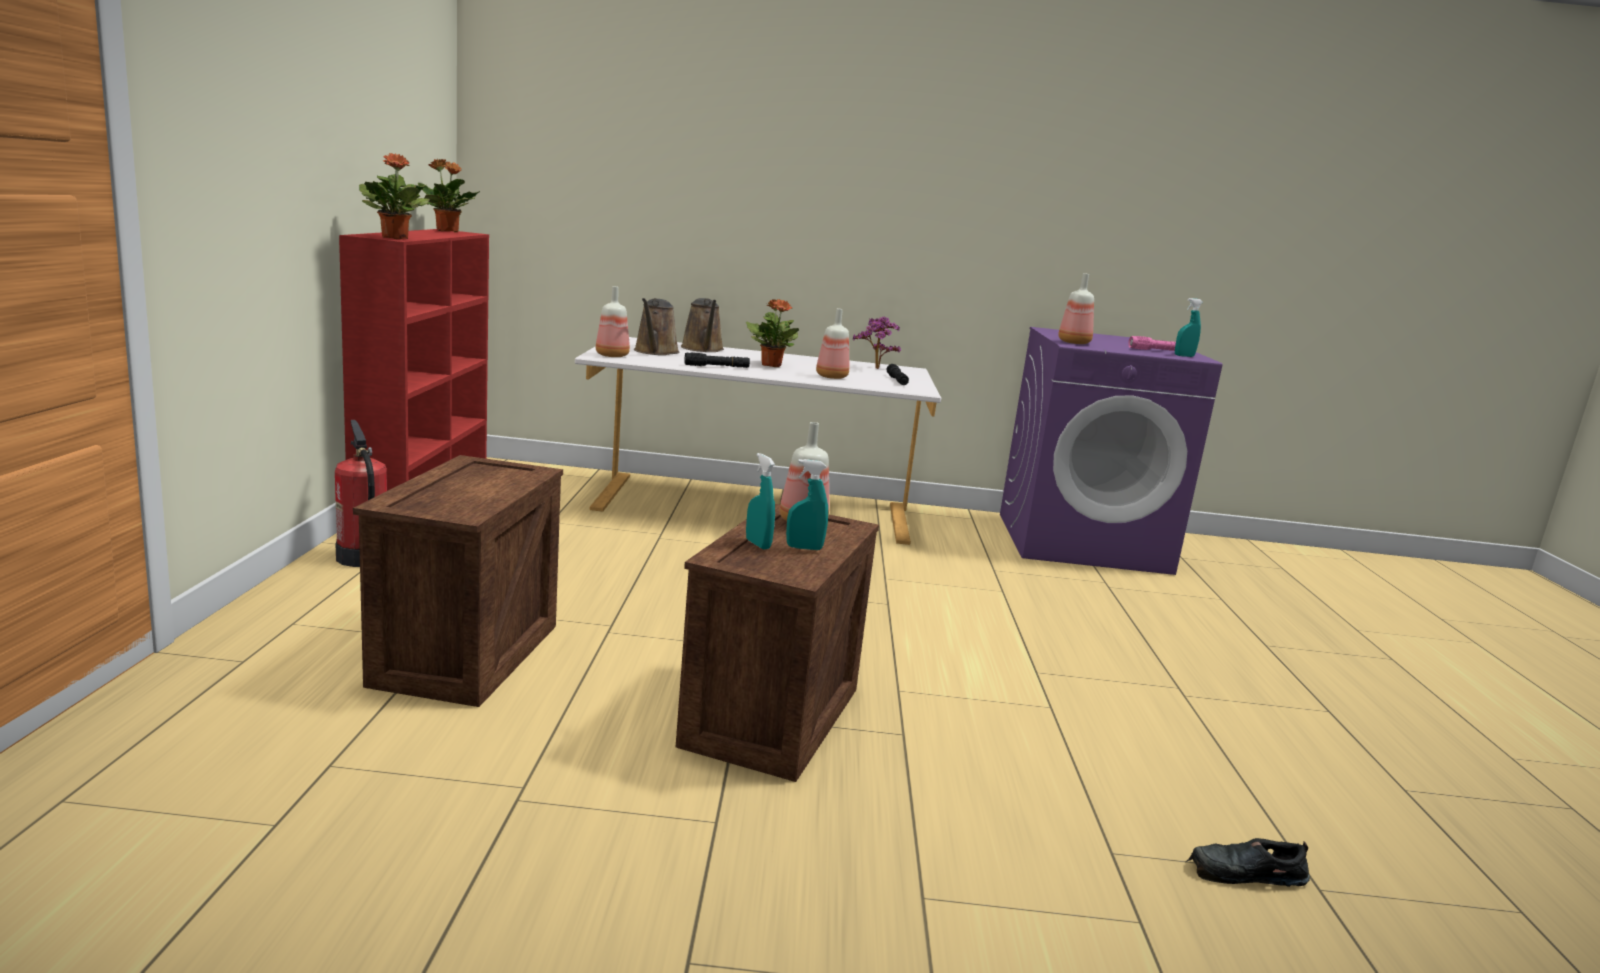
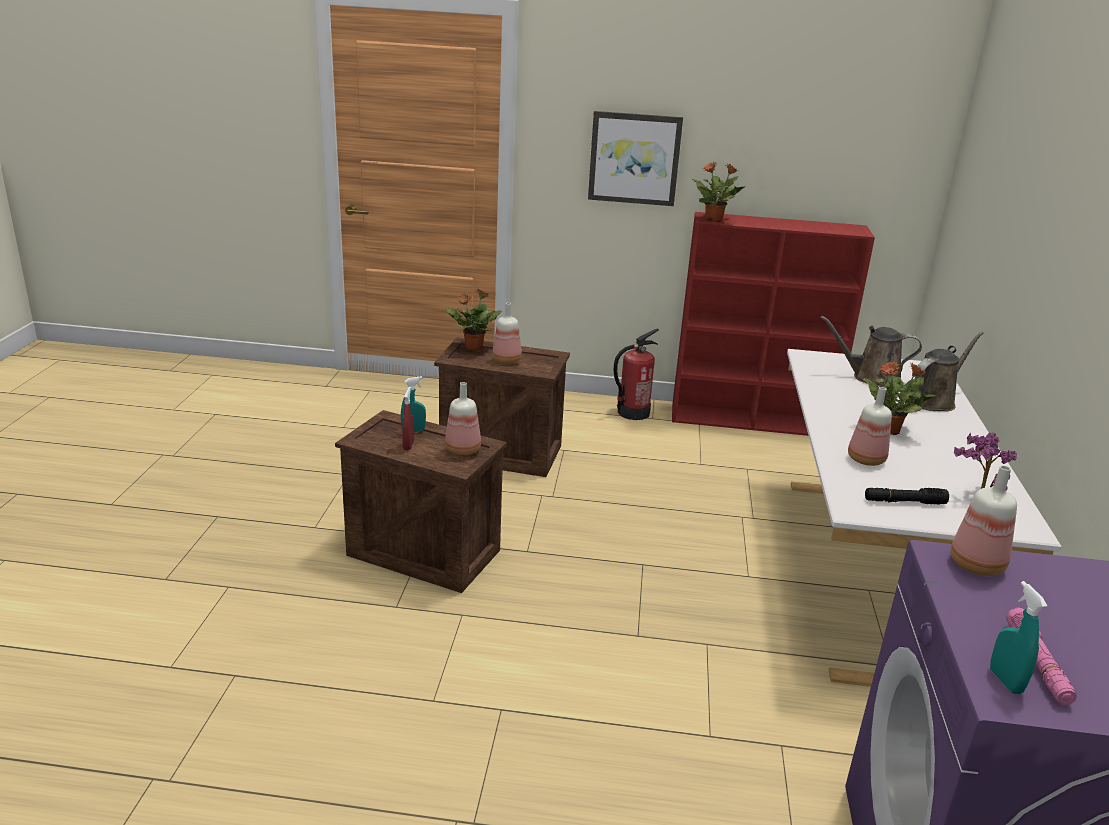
camera: 95 degrees right, 10 degrees up
(271, 158) = (634, 158): none -> picture
(447, 231) = (846, 227): potted plant -> potted plant (473, 347)
(611, 355) = (819, 360): bottle -> bottle (507, 360)
(703, 349) = (933, 400): brown watering can -> brown watering can turned 150 degrees clockwise
(717, 367) = (832, 402): black flashlight -> none
(804, 548) = (408, 445): turquoise spray bottle -> red spray bottle
(1244, 873) = (187, 740): black shoe -> none

